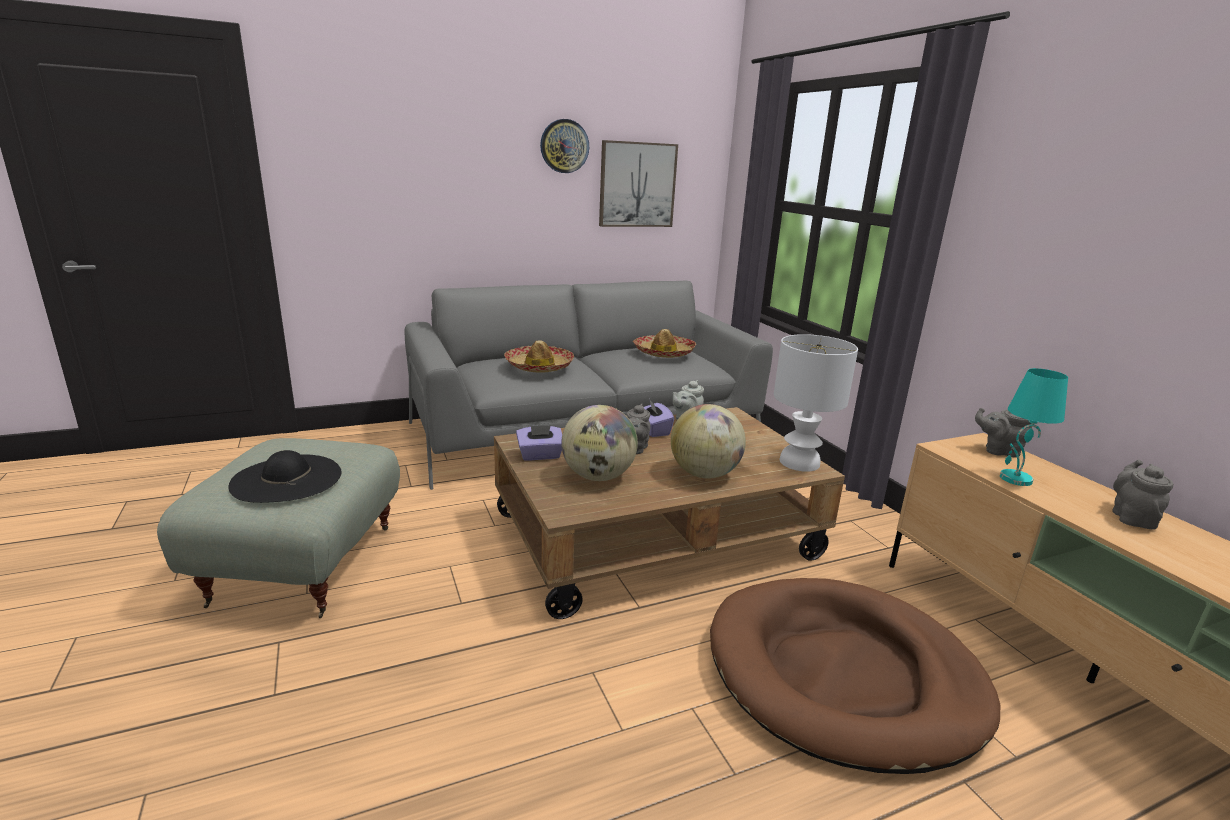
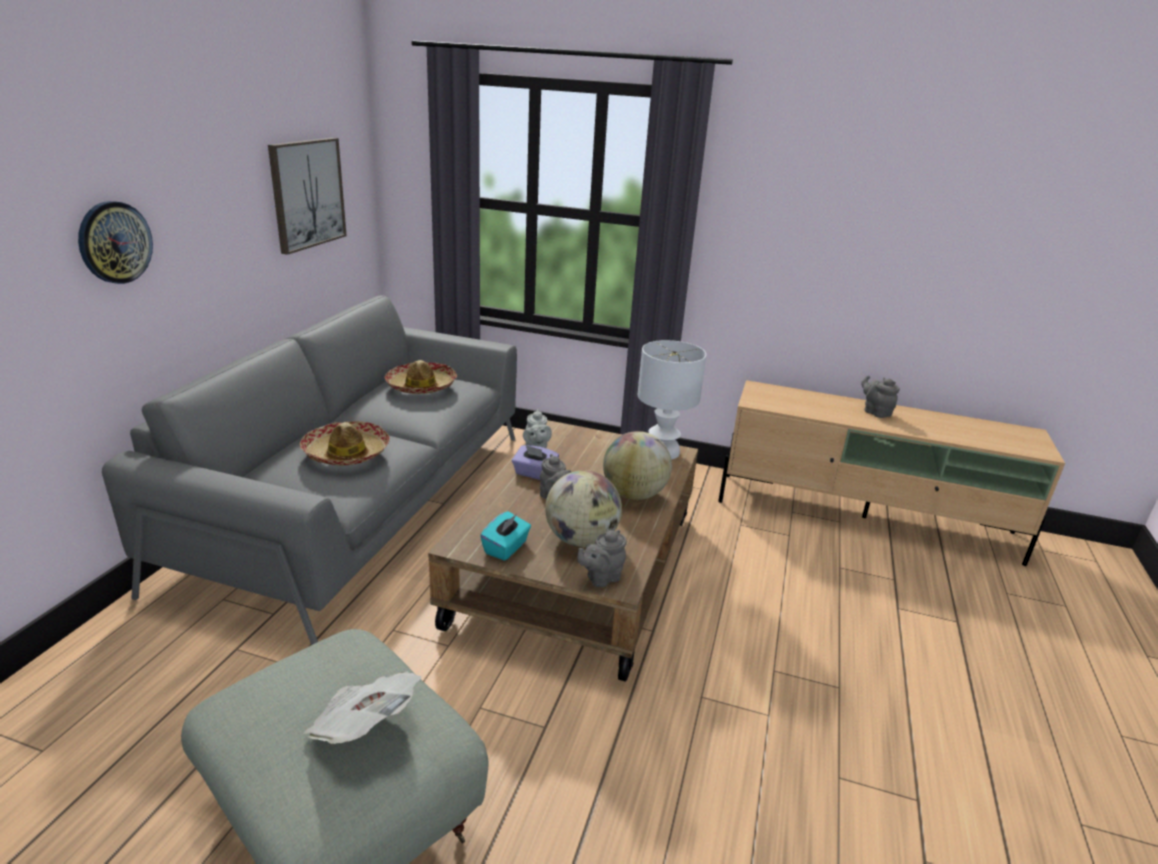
camera: 50 degrees left, 5 degrees up
(286, 478) = (364, 726): black hat -> newspaper
(540, 455) = (506, 548): purple tissue box -> turquoise tissue box
(564, 146) = (232, 160): wall clock -> wall clock (114, 242)
(843, 675) = (796, 590): brown dog bed -> none
(999, 451) = (774, 392): grey teapot -> grey teapot (601, 578)
(1015, 479) = (810, 410): turquoise table lamp -> none

